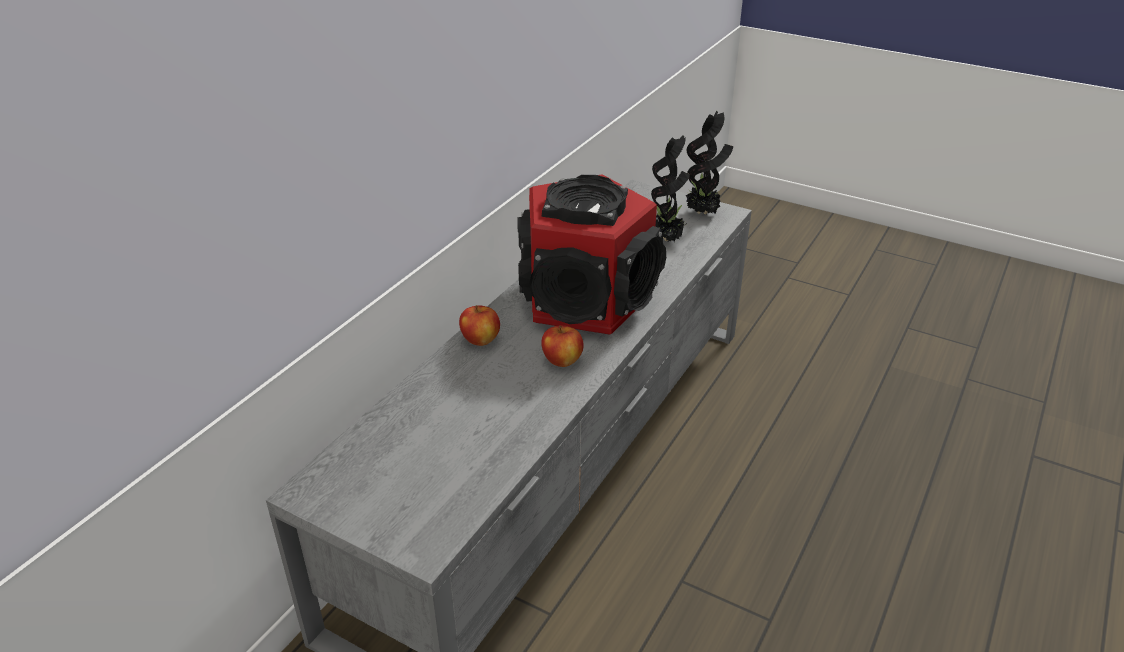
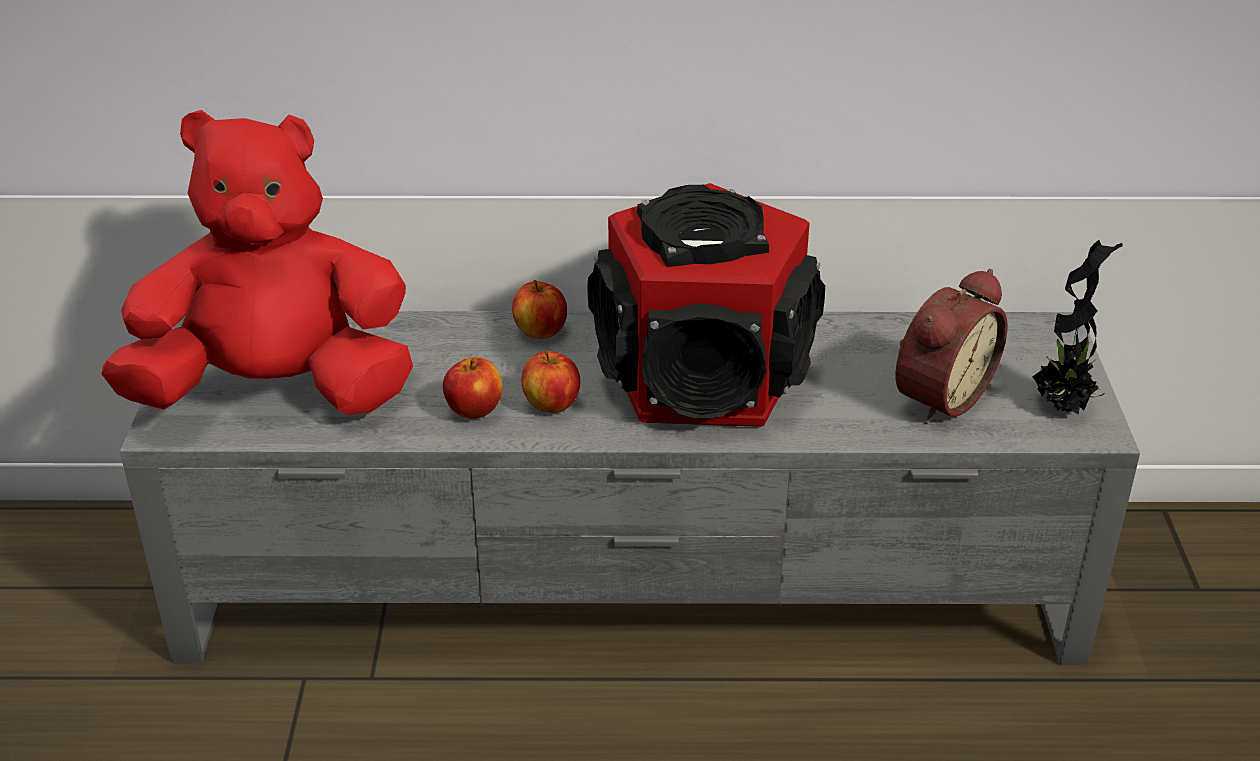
camera: 60 degrees right, 0 degrees up
(435, 476) = (277, 392): none -> red plush toy
(540, 393) = (474, 410): none -> apple
(666, 240) = (938, 396): potted plant -> alarm clock

